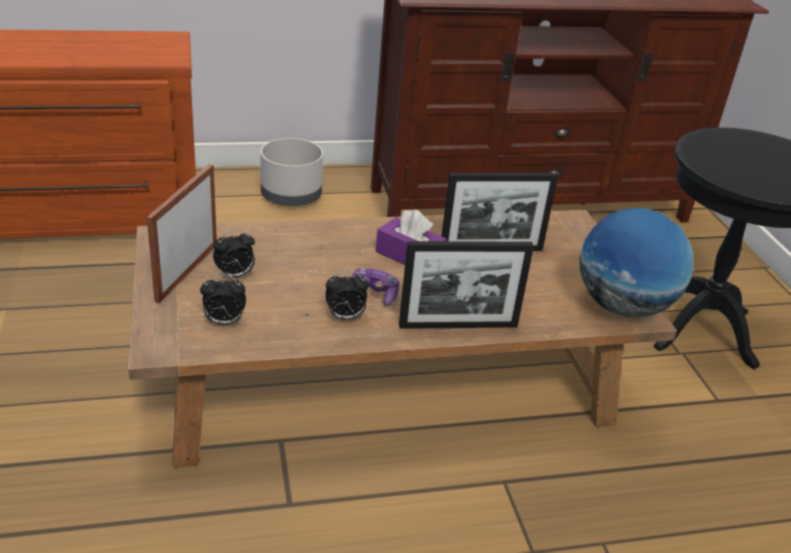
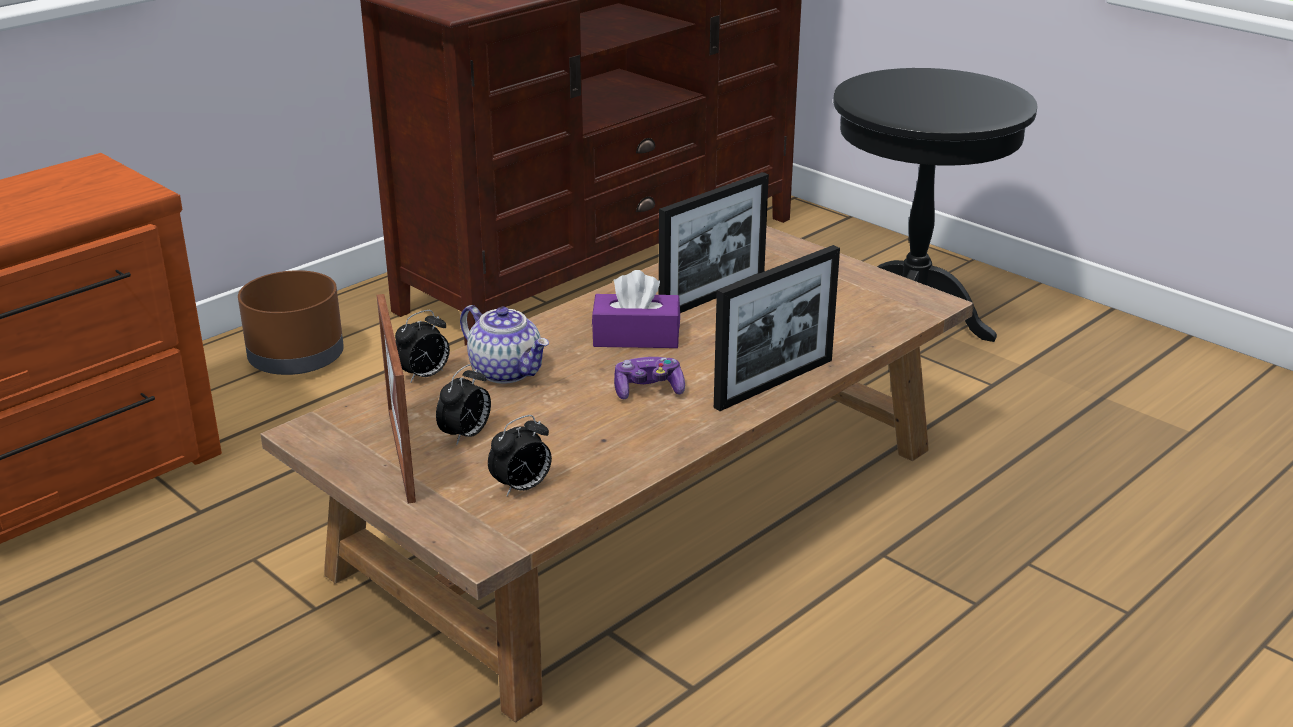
camera: 30 degrees left, 5 degrees down
(291, 196) = (296, 359): grey planter -> brown planter
(307, 246) = (507, 371): none -> teapot
(345, 317) = (649, 425): alarm clock -> alarm clock (424, 376)
(623, 307) = (903, 301): globe -> none

